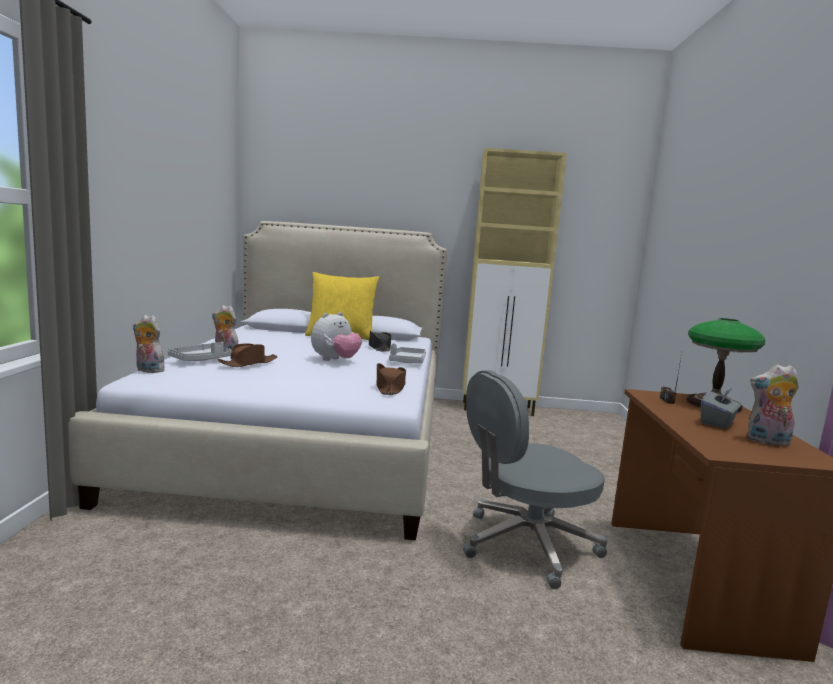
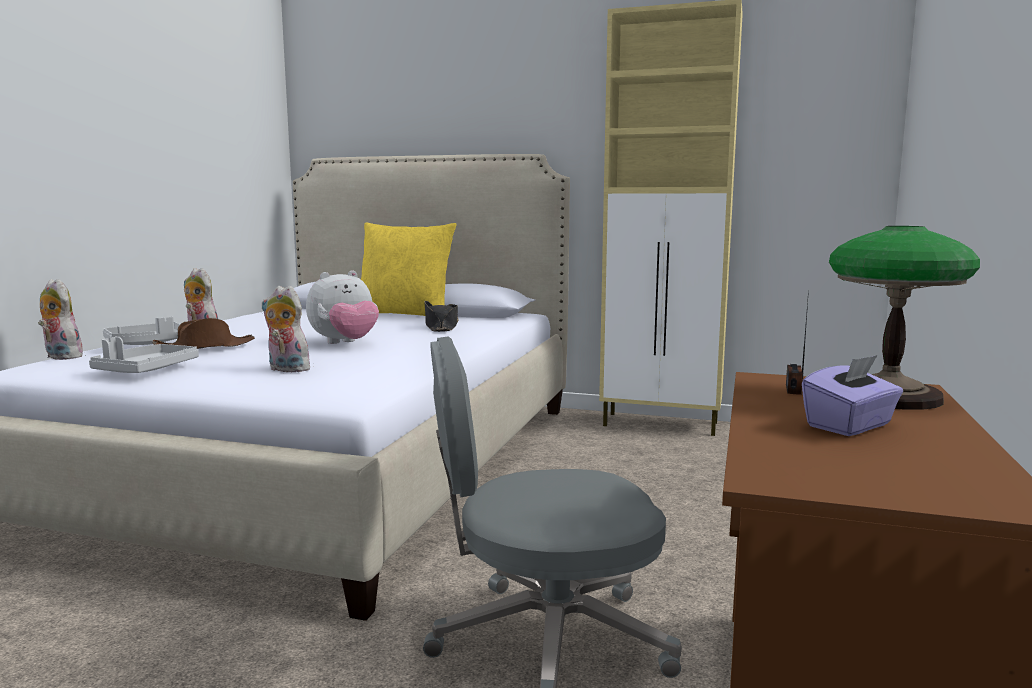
camera: 15 degrees right, 0 degrees up
(390, 388) = (371, 377): brown hat -> none
(407, 361) = (456, 344): grey tray -> grey tray (146, 370)
(718, 422) = (850, 426): grey tissue box -> purple tissue box
(767, 441) = (918, 462): plush toy -> plush toy (286, 369)

